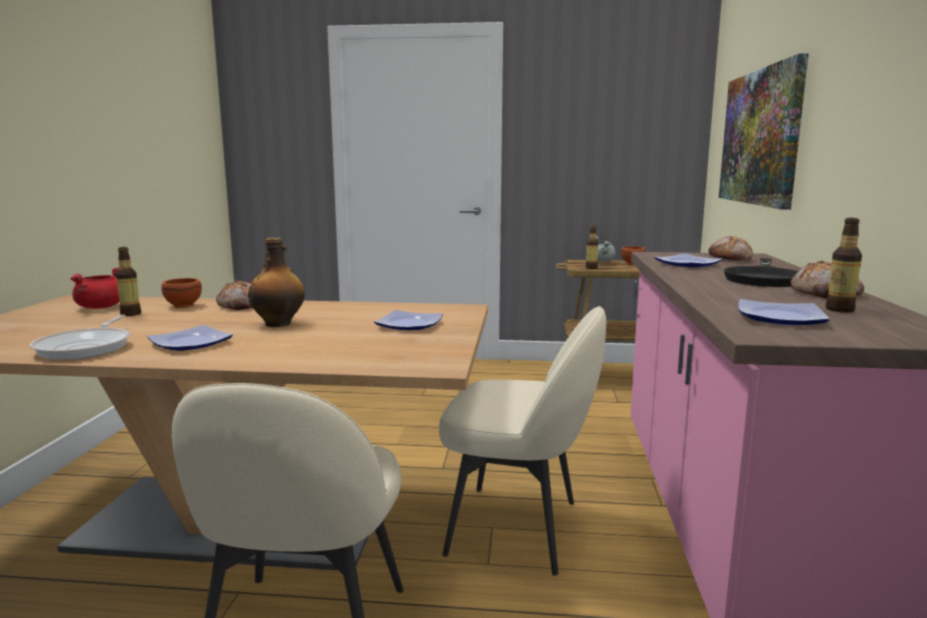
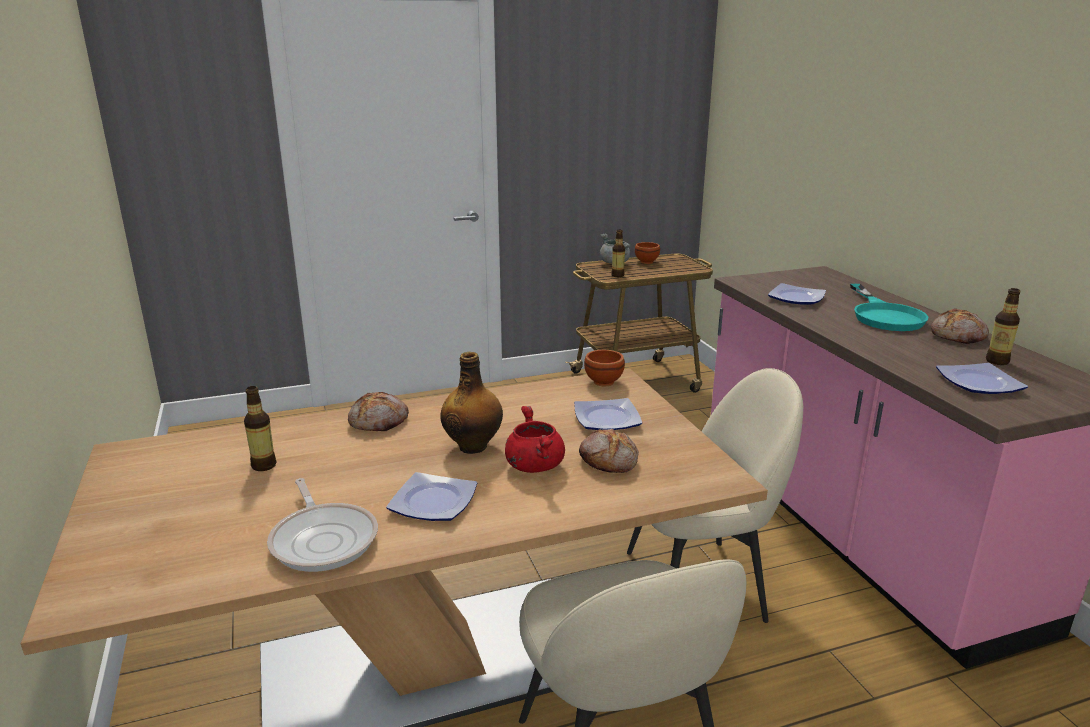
camera: 25 degrees left, 10 degrees up
(100, 307) = (196, 461): red cooking pot -> red cooking pot (533, 465)
(183, 305) = (304, 435): brown bowl -> brown bowl (602, 381)
(730, 258) = (814, 281): bread -> bread (609, 460)
(760, 137) = (806, 145): picture -> none
(763, 278) = (884, 315): black frying pan -> turquoise frying pan

